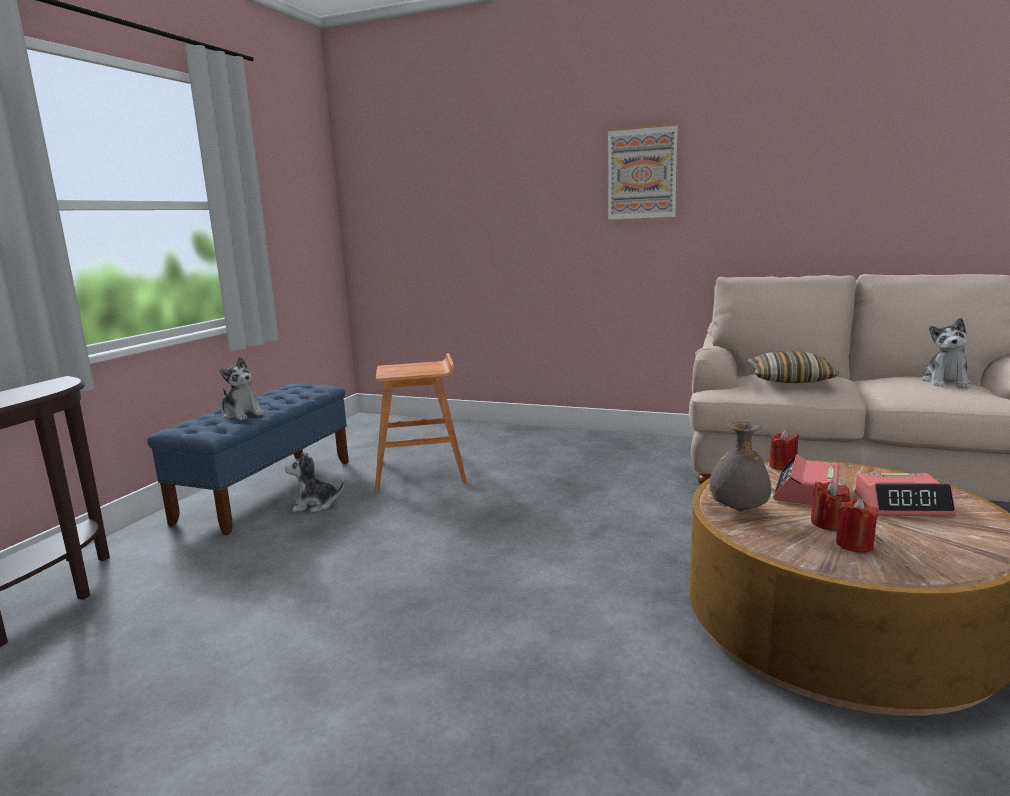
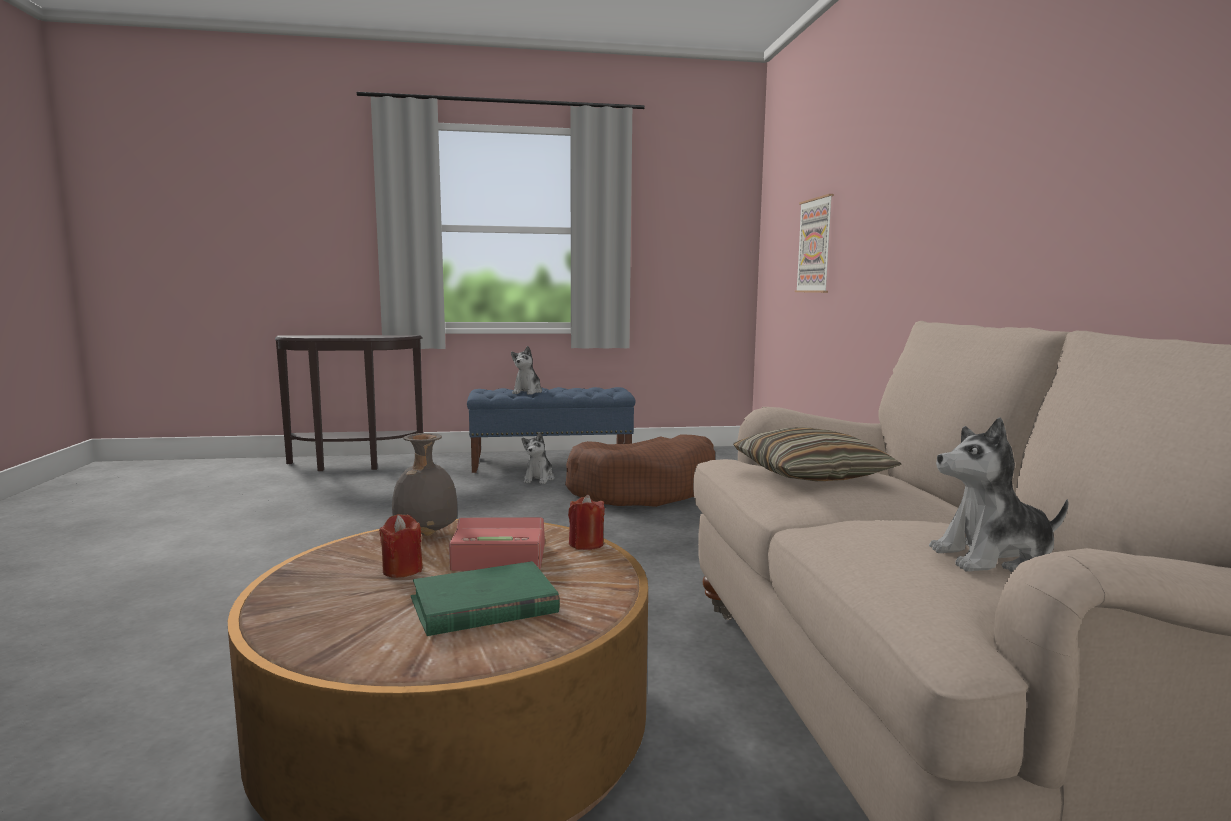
camera: 60 degrees right, 5 degrees down
(315, 505) = (539, 479): plush toy -> plush toy turned 135 degrees counterclockwise
(421, 470) = (644, 490): brown stool -> brown dog bed
(642, 174) = (940, 172): picture -> picture (815, 245)
(854, 545) = (343, 582): red candle -> none
(902, 505) = (483, 606): alarm clock -> green book

